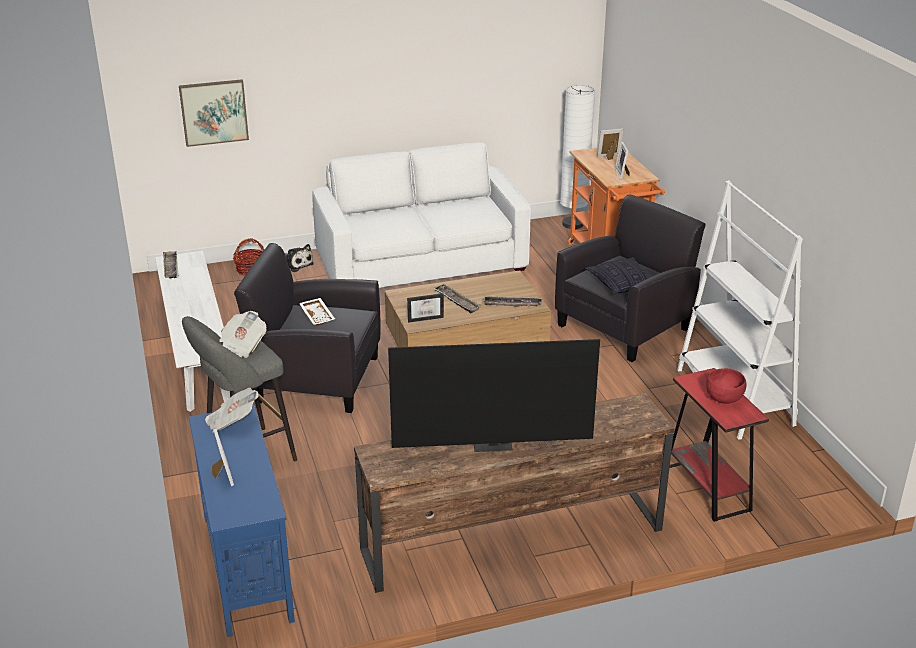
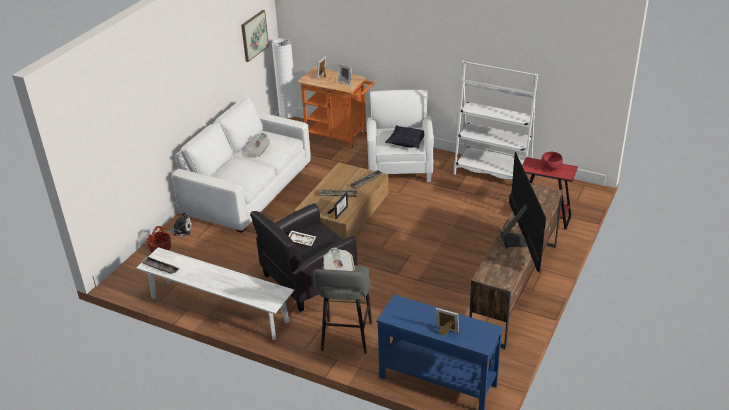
camera: 45 degrees left, 5 degrees up
(214, 112) = (112, 150): picture -> picture (254, 35)
(232, 422) = (400, 308): newspaper -> newspaper (257, 151)
(492, 443) = (517, 240): television -> television turned 45 degrees counterclockwise
(625, 326) = (400, 166): black armchair -> white armchair

